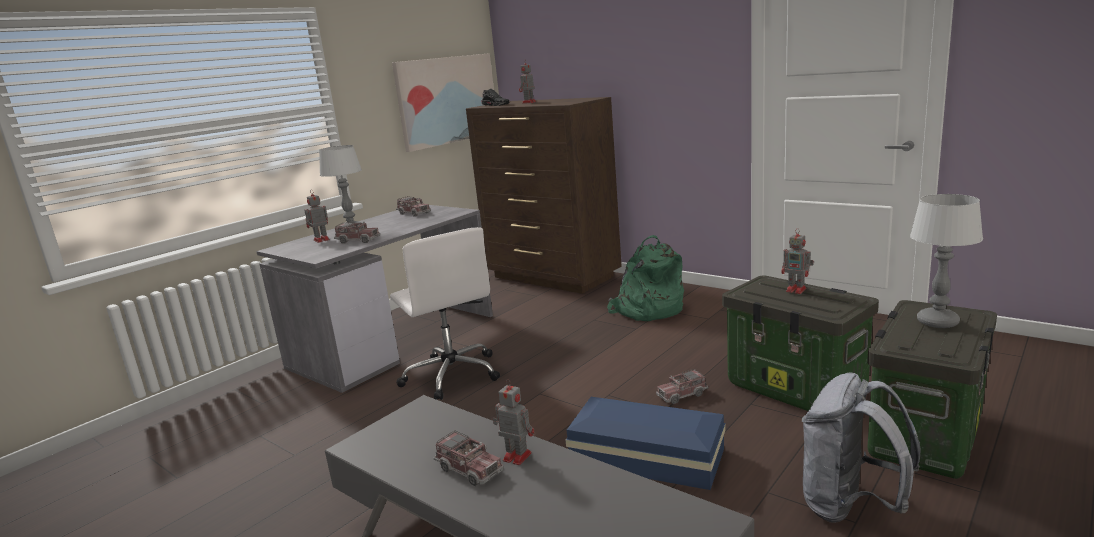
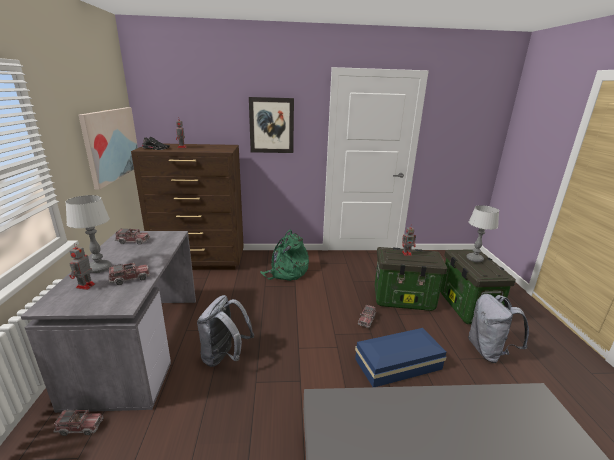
camera: 45 degrees left, 5 degrees up
(451, 374) = (224, 357): white office chair -> grey backpack
(469, 469) = (416, 429): toy truck -> toy truck (80, 427)
(516, 456) = (422, 405): toy robot -> none
(659, 62) = (271, 125): none -> picture

